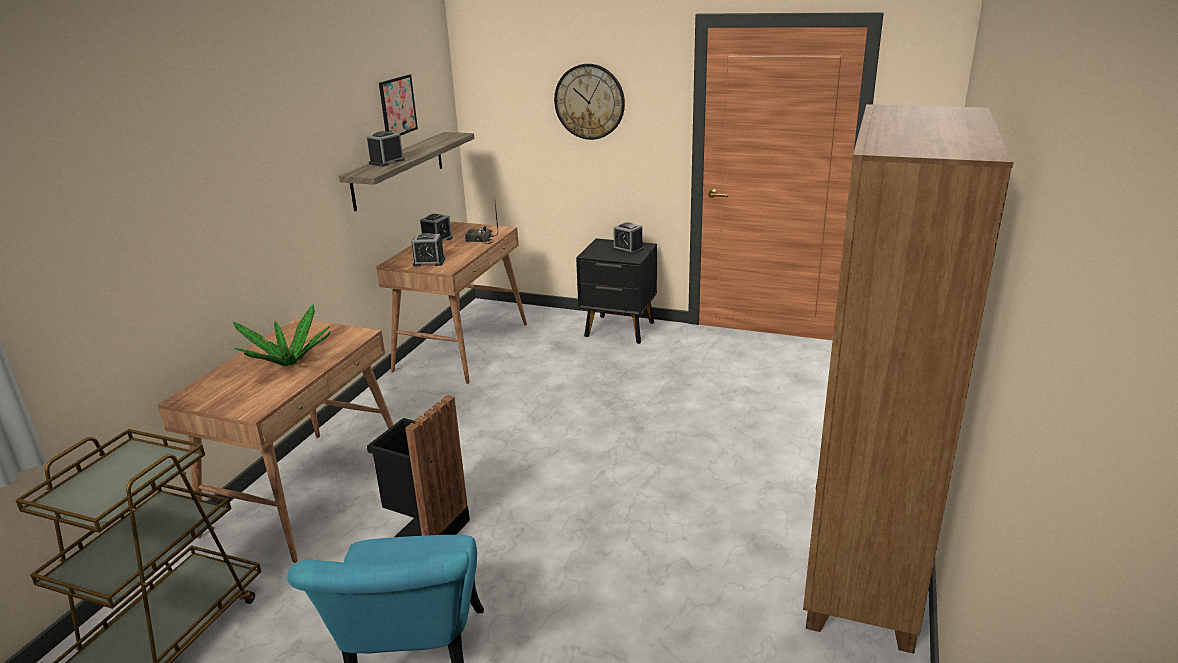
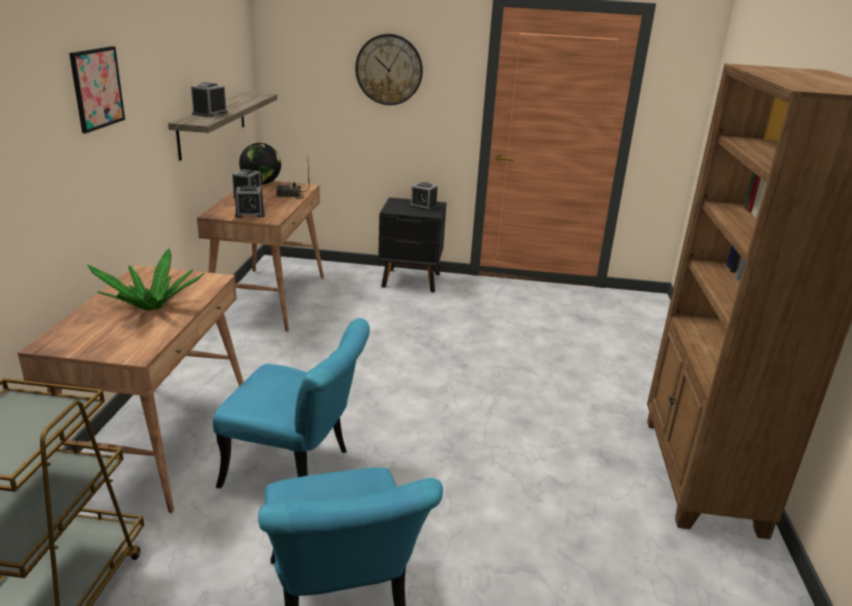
camera: 15 degrees left, 0 degrees up
(397, 106) = (213, 61): picture -> picture (97, 88)
(425, 531) = (298, 470): black trash can -> turquoise chair
(458, 226) = (261, 183): none -> globe

